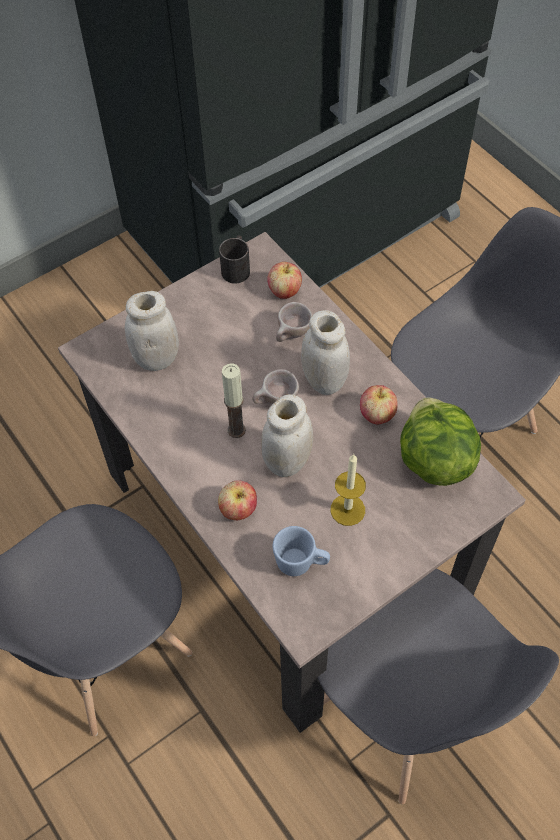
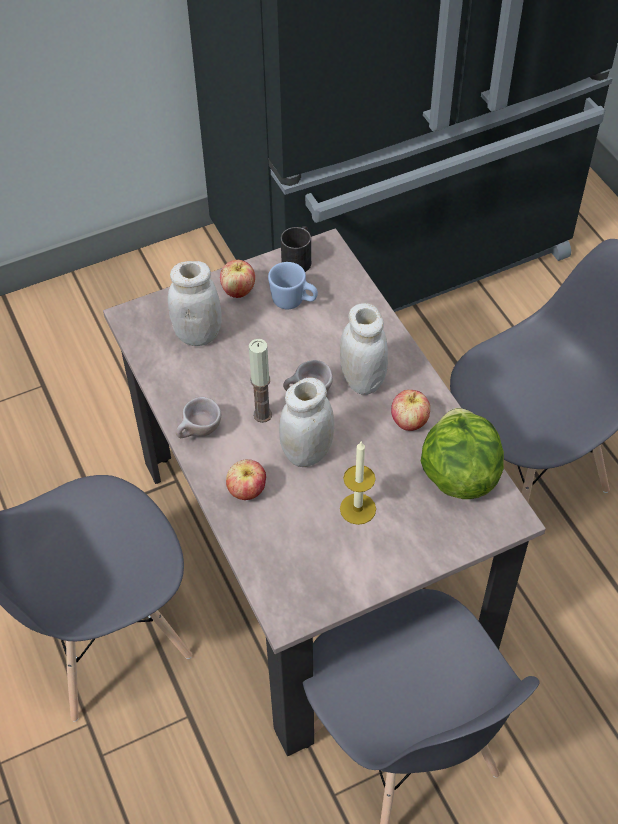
camera: 10 degrees right, 5 degrees down
(284, 291) = (342, 288): apple -> apple (238, 291)
(291, 336) = (339, 332): beige cup -> beige cup (199, 433)
(301, 563) = (298, 552): blue mug -> blue mug (293, 302)

